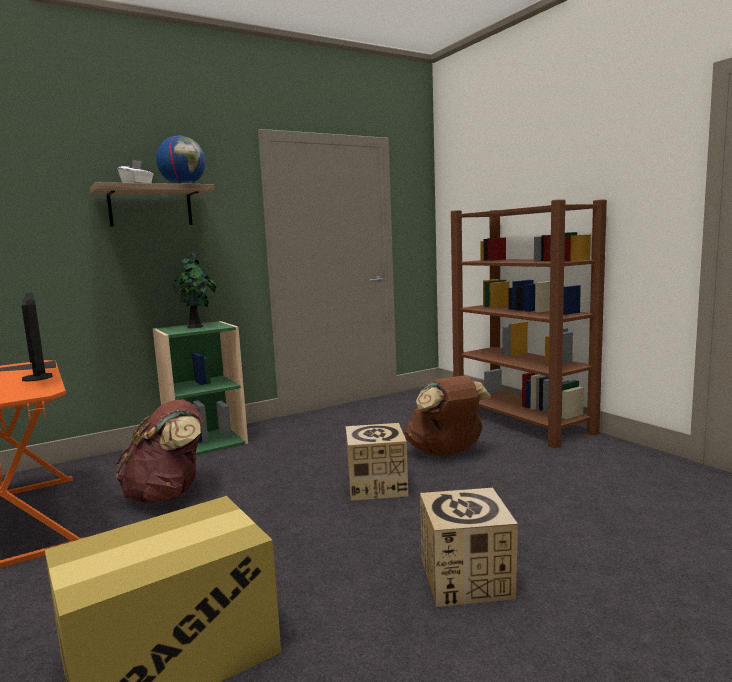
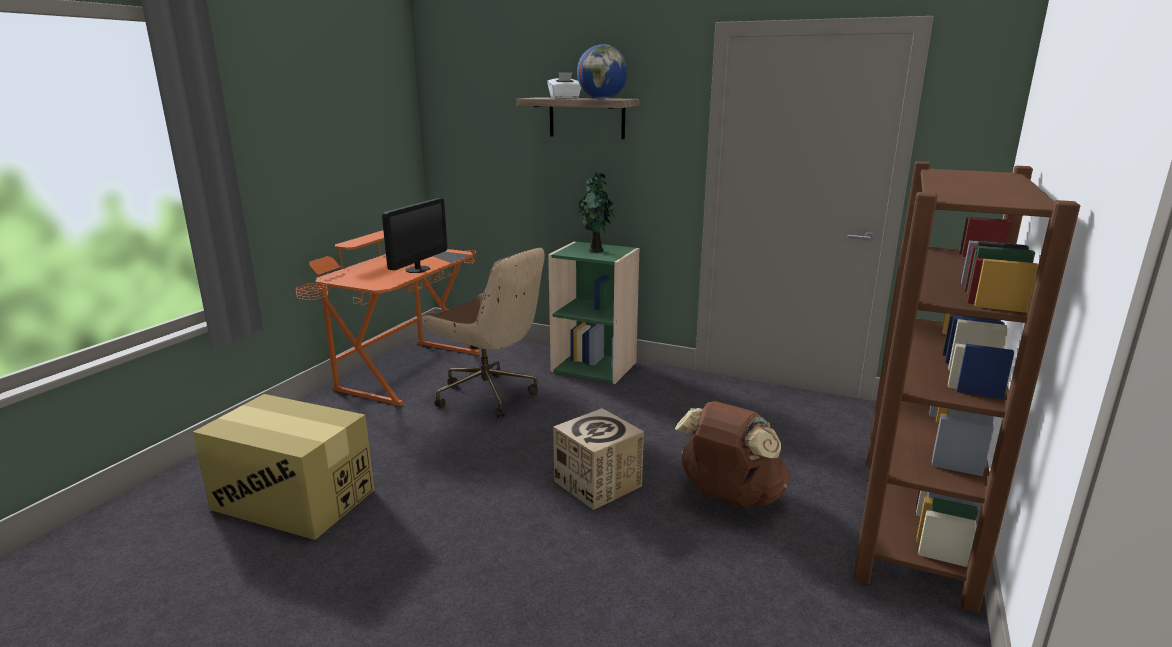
camera: 55 degrees right, 10 degrees up
(167, 494) = (489, 397): brown backpack -> brown office chair
(466, 579) = (460, 599): cardboard box -> none

